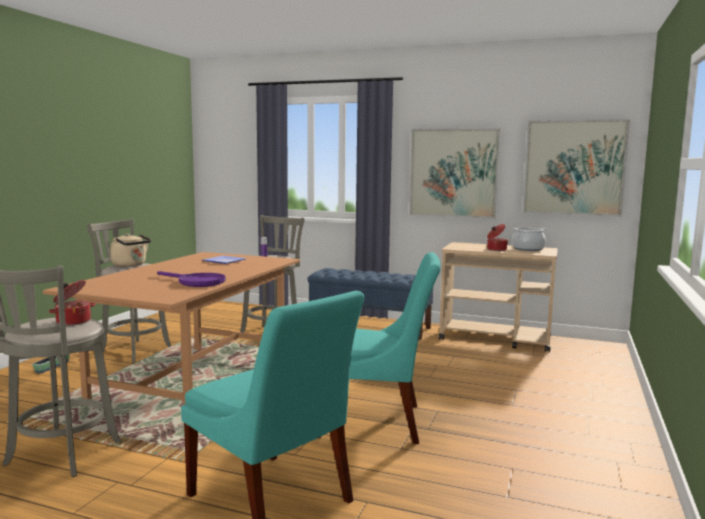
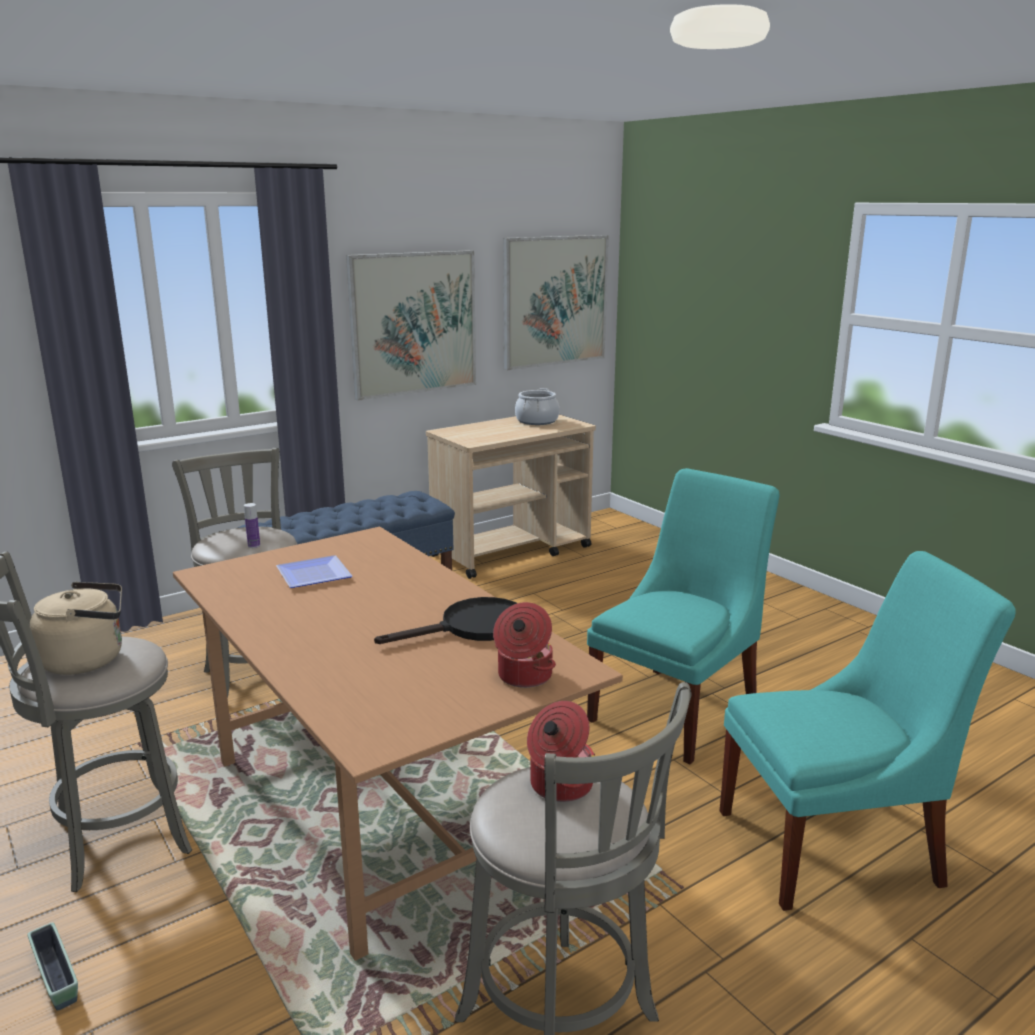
camera: 55 degrees left, 10 degrees up
(196, 282) = (473, 627): purple frying pan -> black frying pan
(496, 249) = (518, 431): cooking pot -> cooking pot (523, 676)

